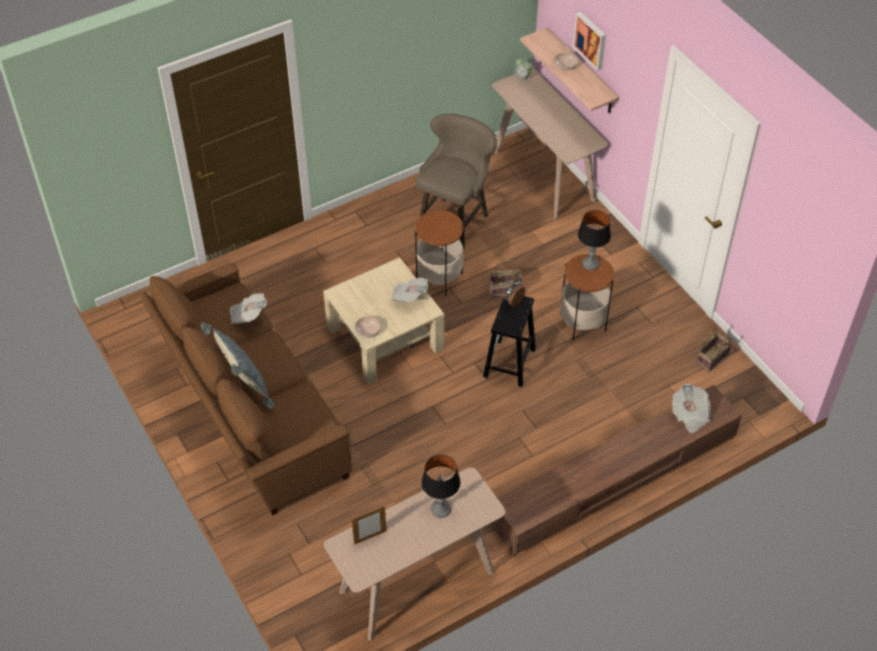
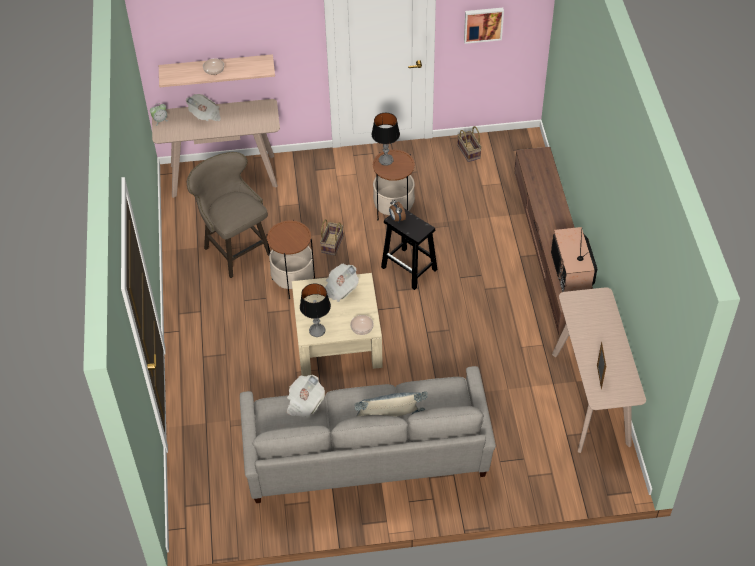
camera: 65 degrees left, 0 degrees up
(248, 412) = (366, 462): brown sofa -> grey sofa
(440, 509) = (590, 325): table lamp -> table lamp (317, 330)
(555, 494) = (572, 272): none -> television
(591, 40) = (221, 35): picture -> picture (483, 24)
(690, 415) = (536, 172): newspaper -> newspaper (205, 115)

